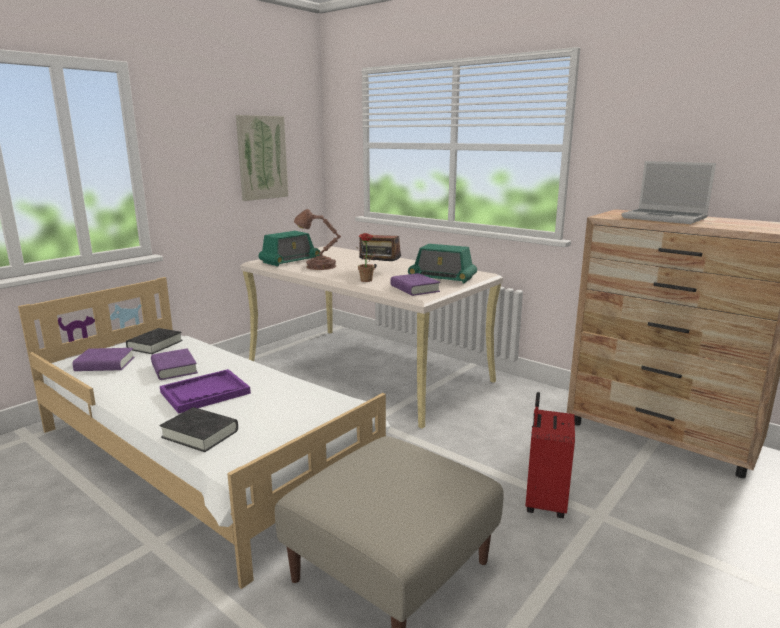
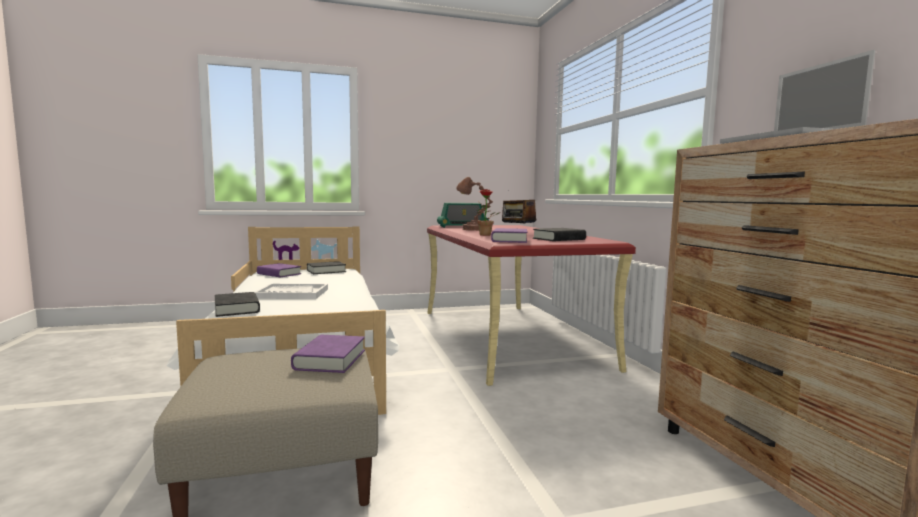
camera: 35 degrees right, 10 degrees down
(174, 369) = (307, 281): purple book -> purple book (330, 359)
(205, 393) = (292, 293): purple tray -> white tray
(261, 157) = (467, 145): picture -> none
(368, 371) = (508, 337): beige desk -> red desk
(442, 278) = (559, 239): radio -> black book
(543, 502) = (511, 483): red suitcase -> none

